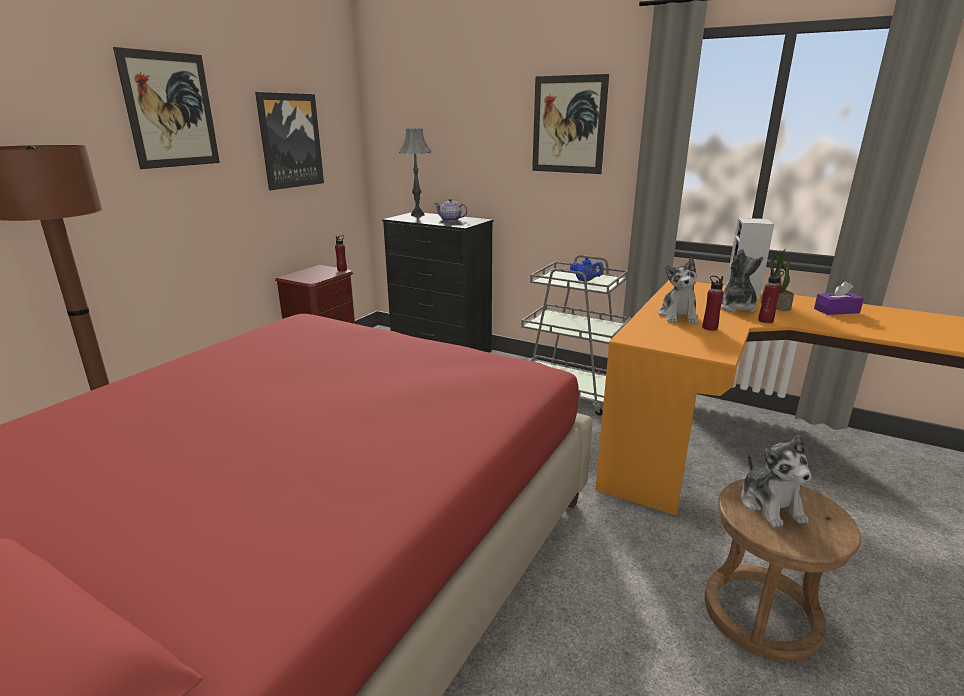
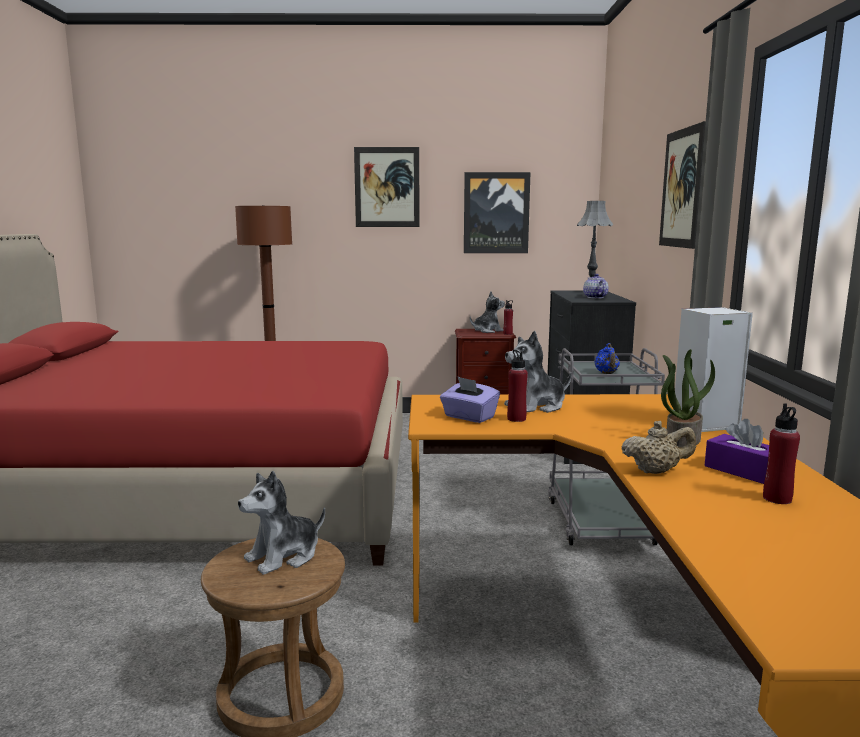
camera: 60 degrees right, 10 degrees down
(697, 338) = (469, 417): none -> purple tissue box
(736, 307) = (627, 424): plush toy -> plush toy (487, 331)
(765, 321) = (597, 438): red bottle -> red bottle (777, 499)
(836, 325) = (656, 471): none -> beige teapot

